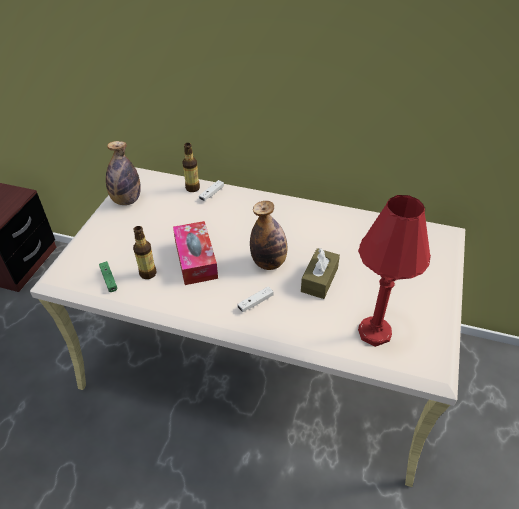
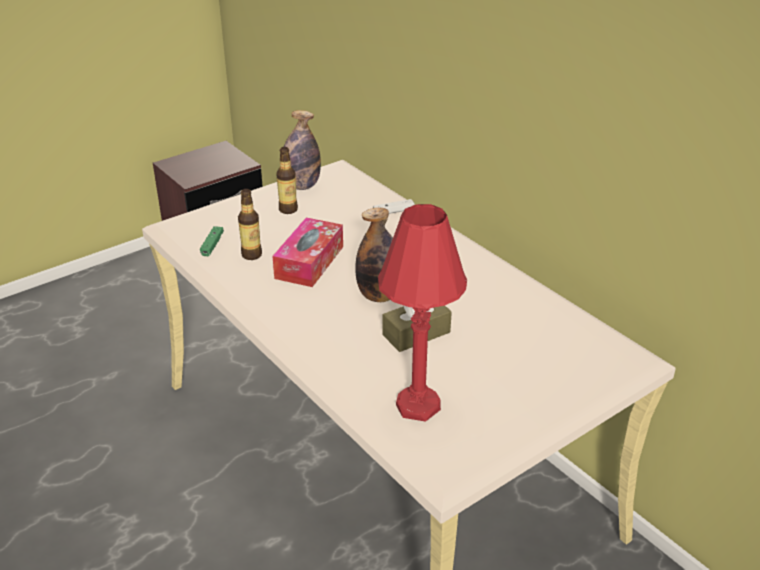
camera: 35 degrees right, 10 degrees down
(192, 188) = (379, 199): bottle -> bottle (288, 209)
(255, 302) = (325, 323): white game controller -> none

